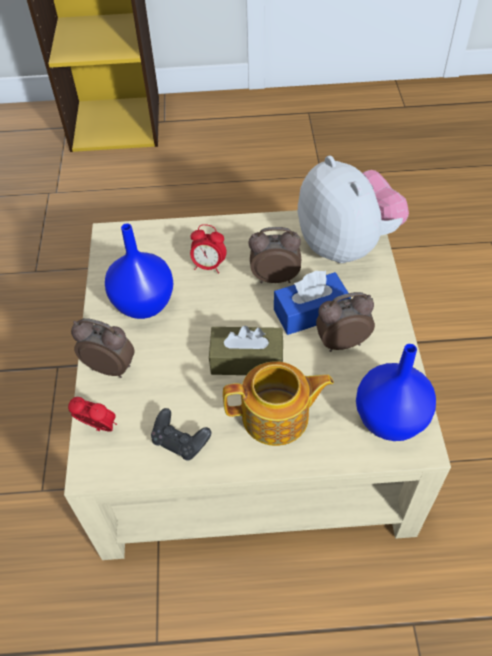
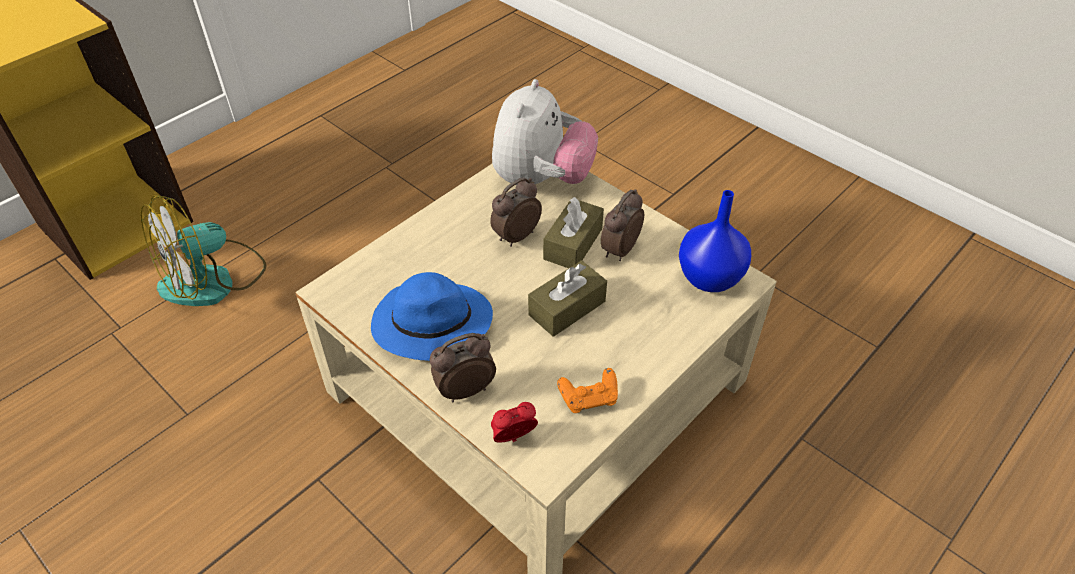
camera: 45 degrees left, 5 degrees down
(131, 193) = (213, 280): none -> fan
(142, 304) = (430, 325): blue vase -> blue hat
(180, 441) = (589, 398): black game controller -> orange game controller
(208, 266) = (451, 261): alarm clock -> none
(277, 417) = (636, 330): teapot -> none
(310, 312) = (573, 244): blue tissue box -> brown tissue box
(346, 245) = (542, 180): plush toy -> plush toy turned 90 degrees clockwise

